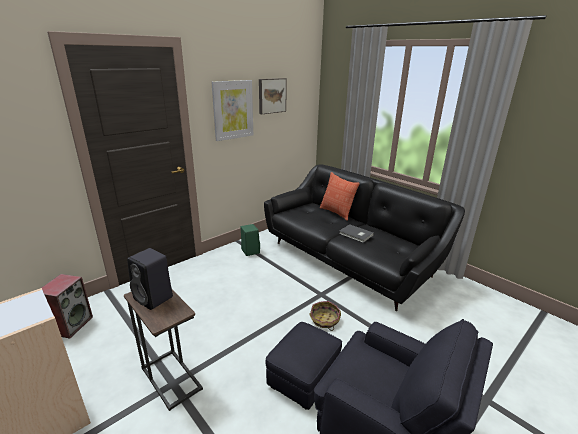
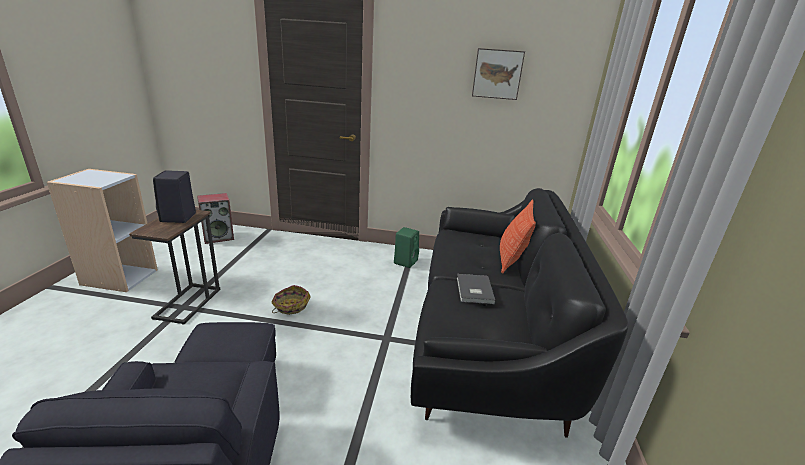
camera: 50 degrees right, 0 degrees up
(233, 110) = (431, 83): picture -> none
(324, 320) = (341, 359): basket -> basket (290, 306)

